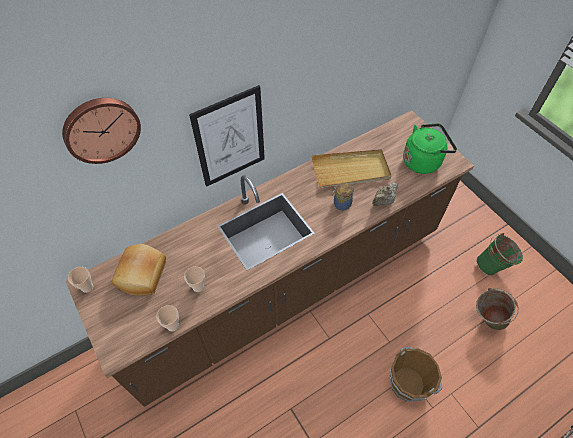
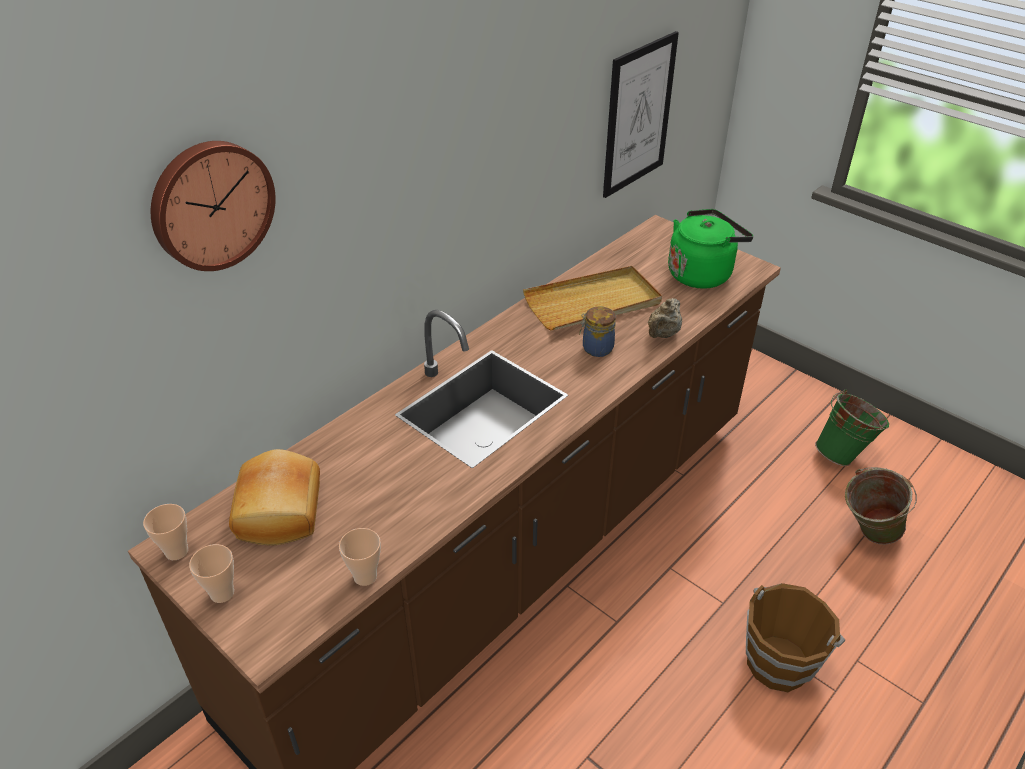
camera: 15 degrees left, 15 degrees down
(198, 287) = (392, 509): cup -> cup (222, 593)
(230, 138) = (402, 245): picture -> picture (638, 115)

